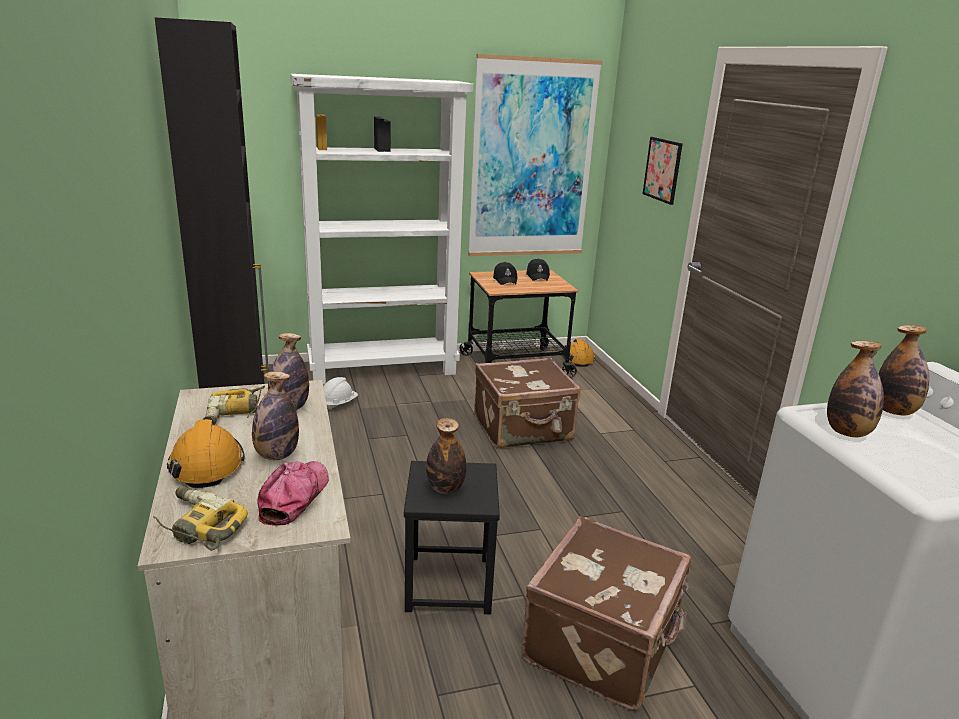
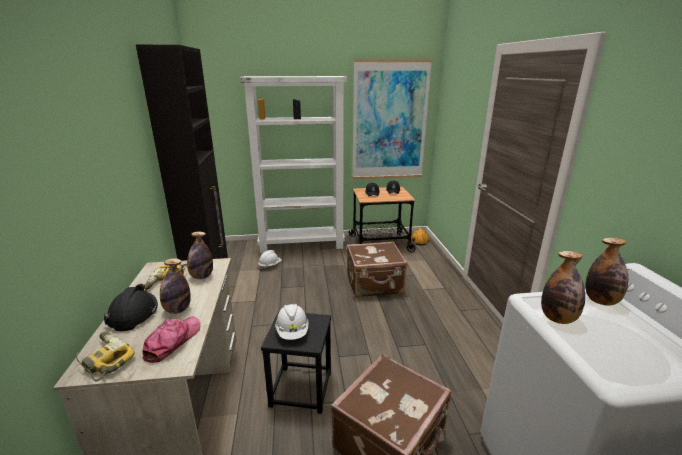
camera: 10 degrees right, 0 degrees up
(207, 464) = (134, 314): orange hard hat -> black hard hat
(445, 488) = (292, 332): bottle -> white hard hat
(662, 170) = (465, 125): picture -> none

